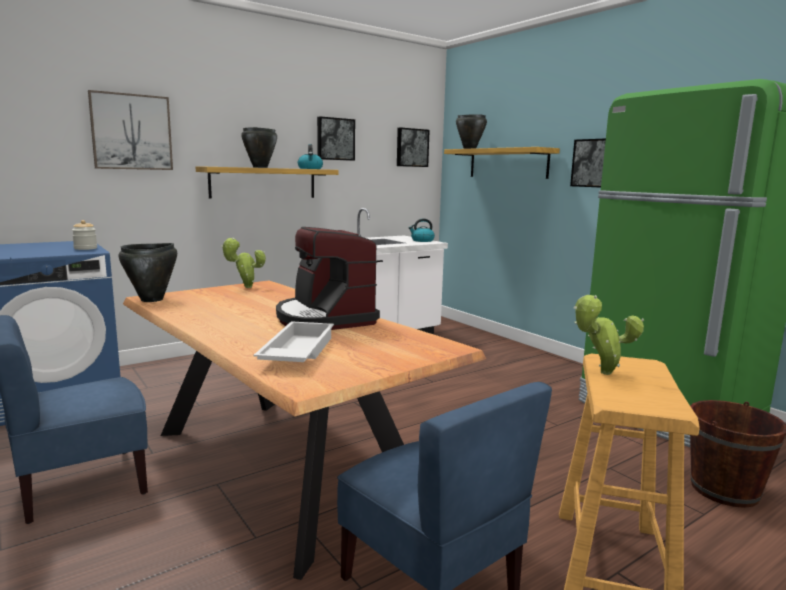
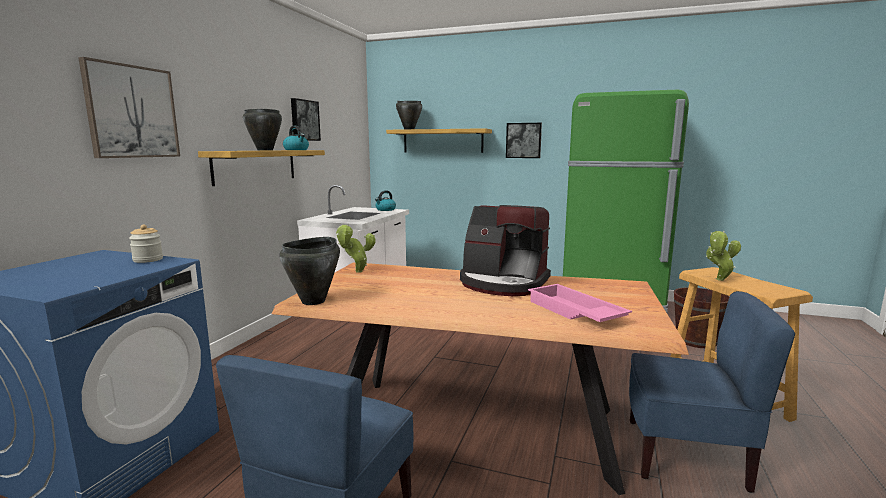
camera: 35 degrees left, 0 degrees up
(296, 352) = (573, 312): white tray -> pink tray
(411, 147) = (352, 128): picture -> none

